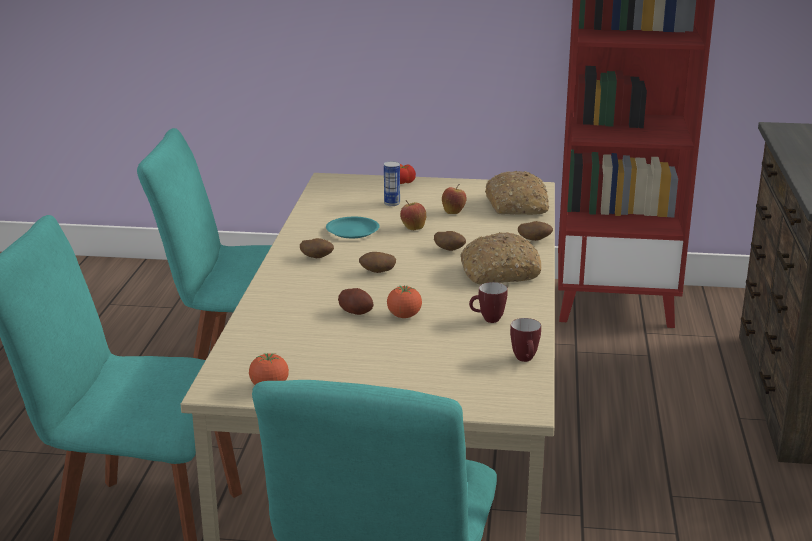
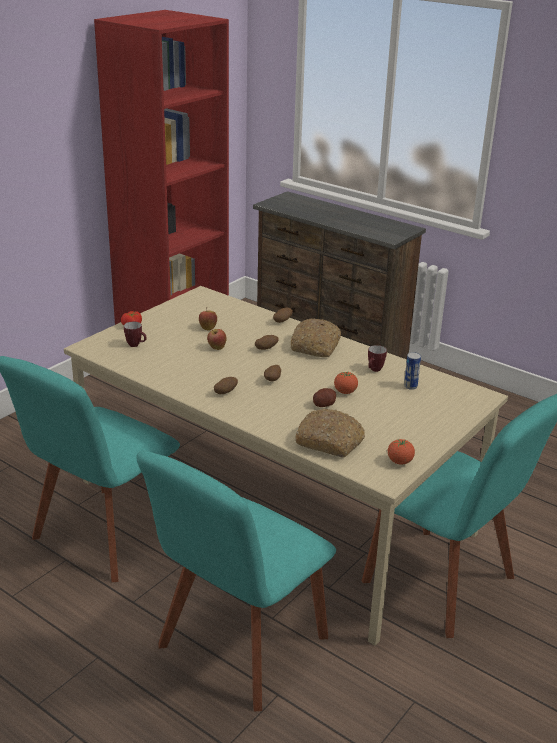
camera: 60 degrees left, 5 degrees up
(352, 231) = (195, 368): turquoise plate -> none
(392, 203) = (165, 341): can -> can (410, 386)
(517, 206) = (224, 307): bread -> bread (330, 441)
(526, 360) = (432, 377): mug -> mug (136, 345)

